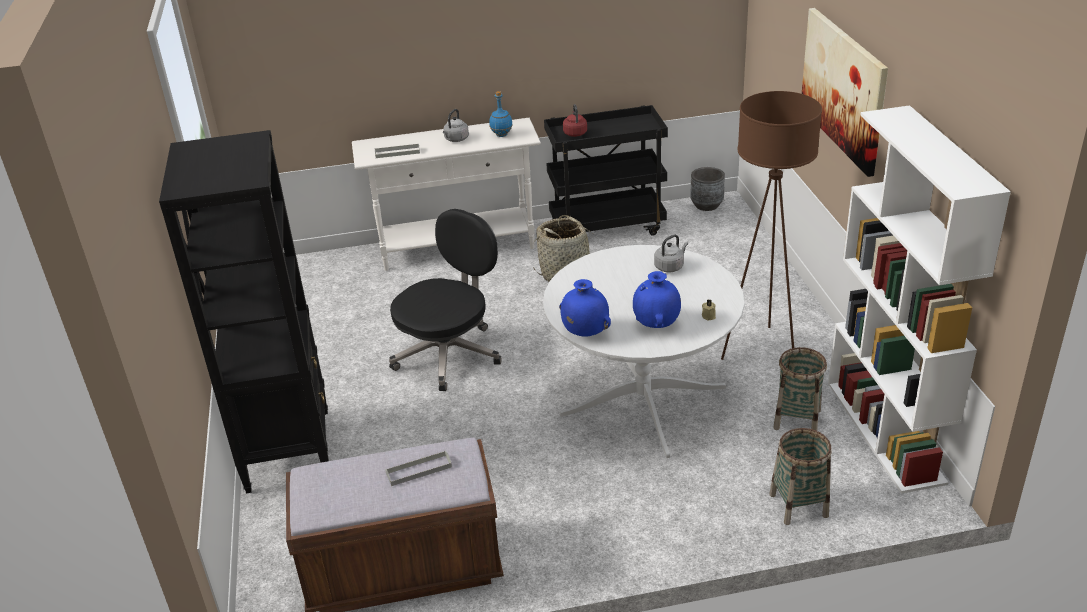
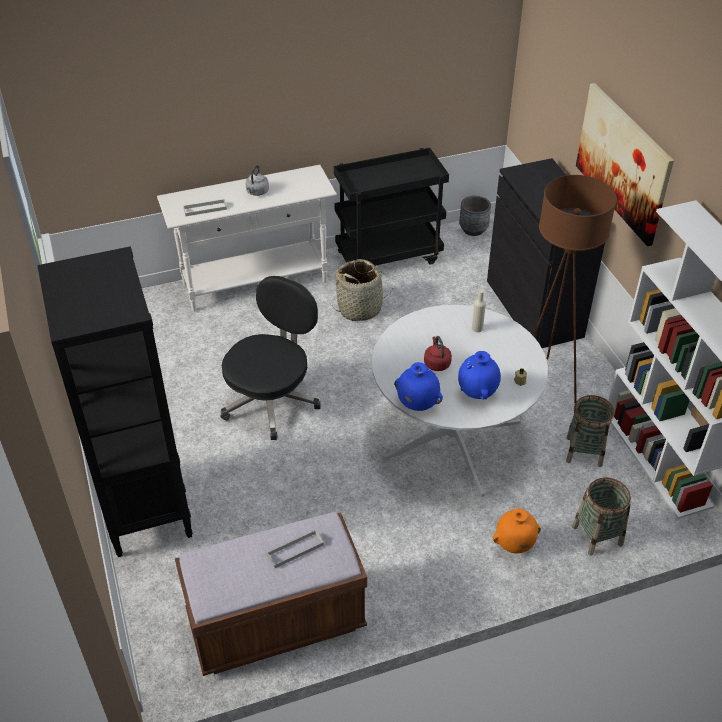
camera: 10 degrees left, 10 degrees up
(502, 135) = (299, 186): blue bottle -> none
(575, 133) = (363, 179): red kettle -> red kettle (436, 363)
(670, 266) = (477, 328): grey kettle -> beige bottle
(696, 509) = (514, 545): none -> orange vase
(762, 279) = (534, 308): none -> black cabinet

